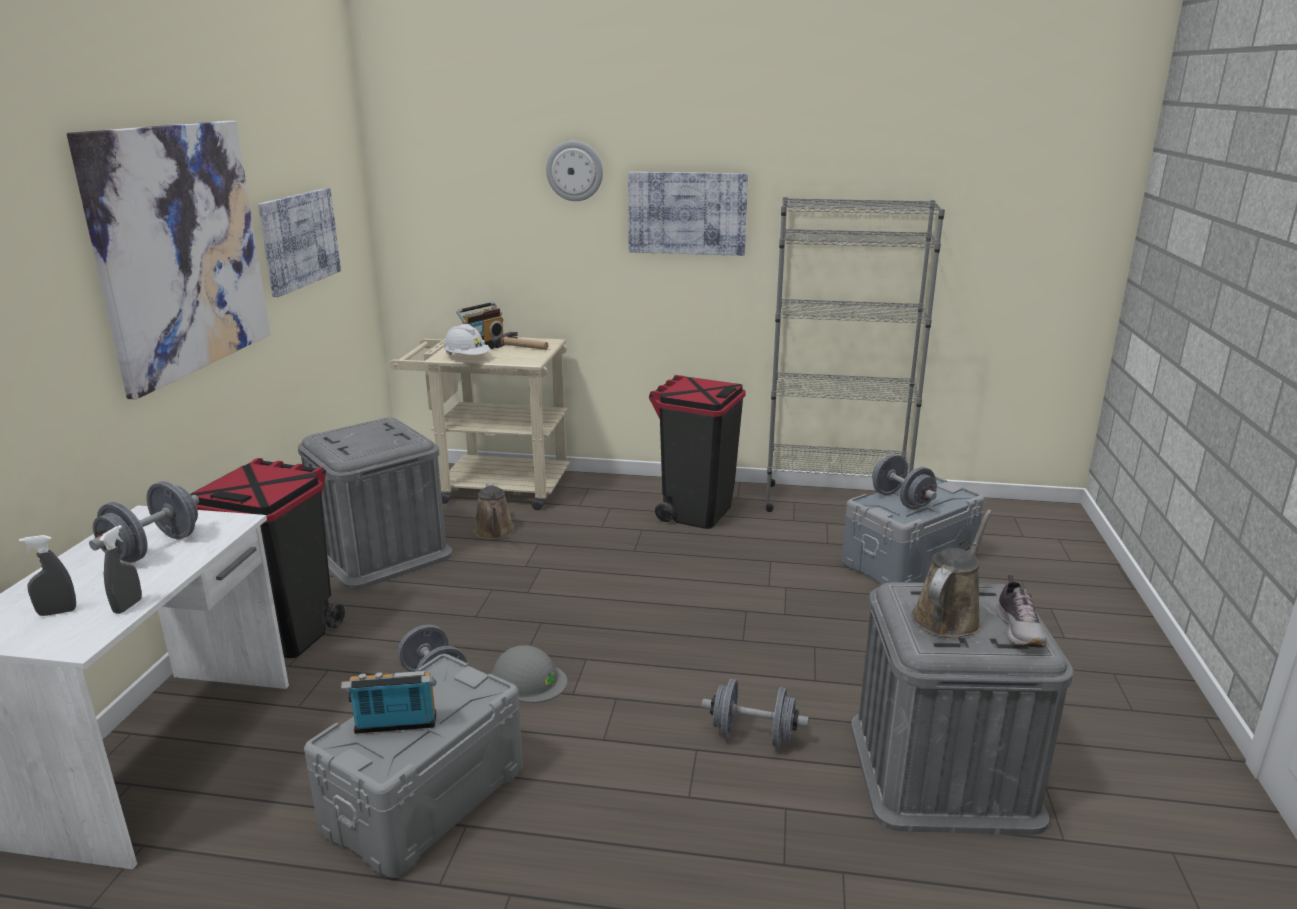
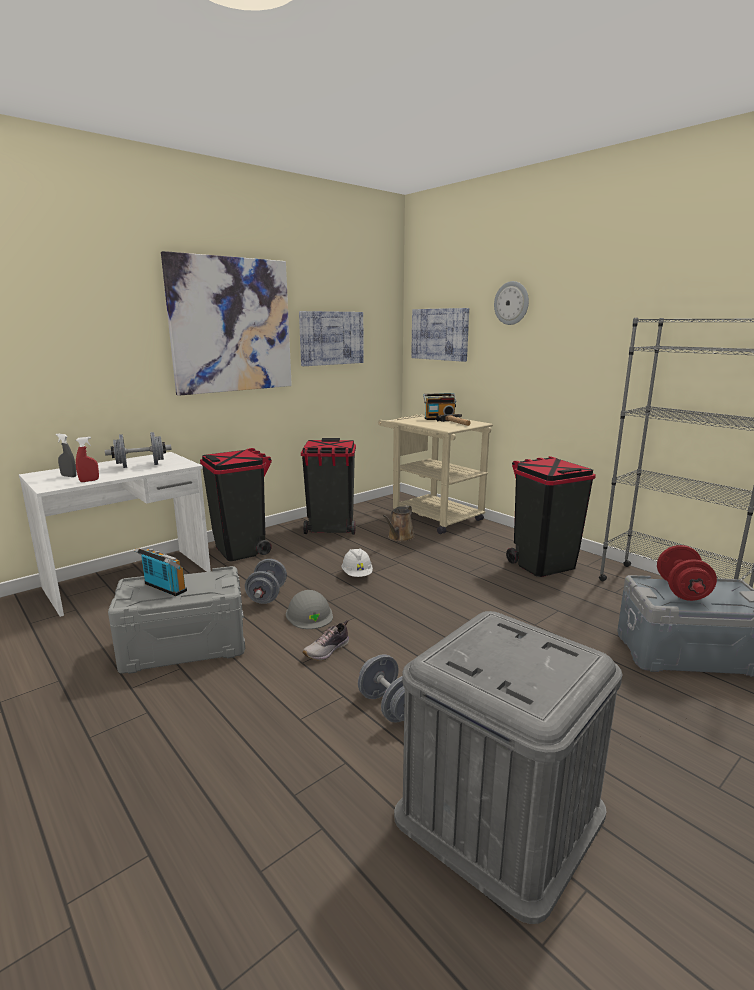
camera: 40 degrees right, 5 degrees down
(128, 606) = (89, 481): grey spray bottle -> red spray bottle
(381, 552) = (331, 529): grey storage box -> black trash can
(466, 358) = (414, 423): white hard hat -> white hard hat (357, 574)
(687, 213) = (583, 333): picture -> picture (440, 334)
(901, 501) = (682, 591): grey dumbbell -> red dumbbell
(948, 616) = (497, 650): brown watering can -> none
(1020, 630) = (547, 688): shoe -> shoe (327, 650)

